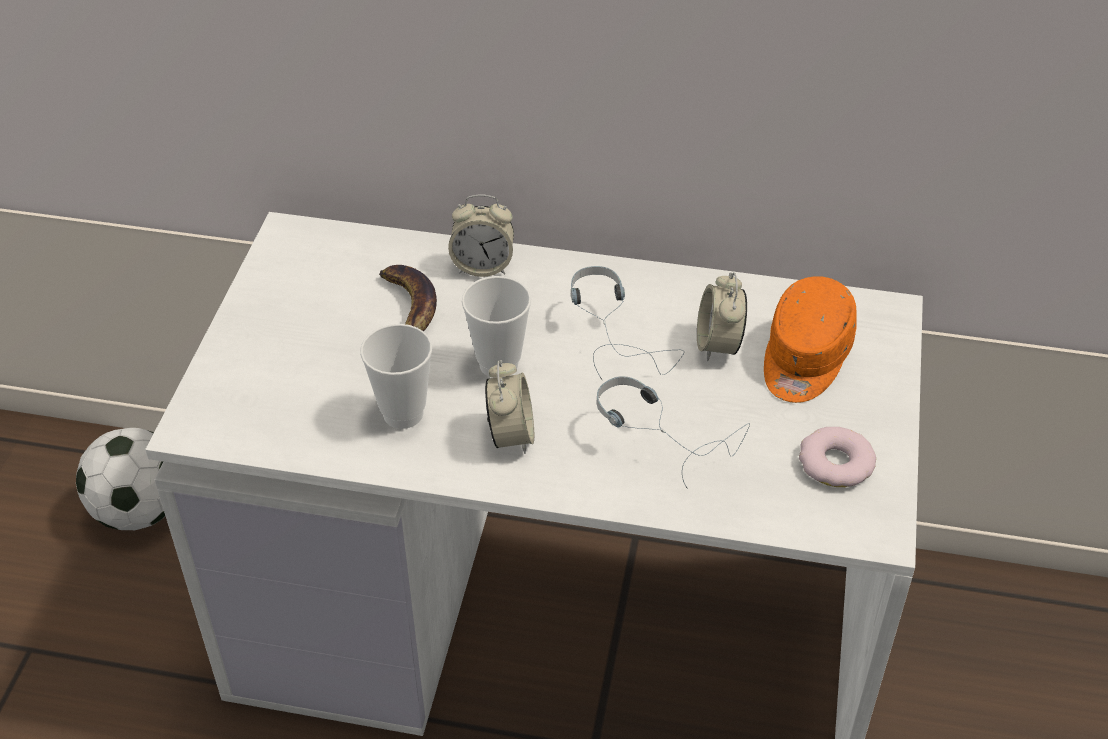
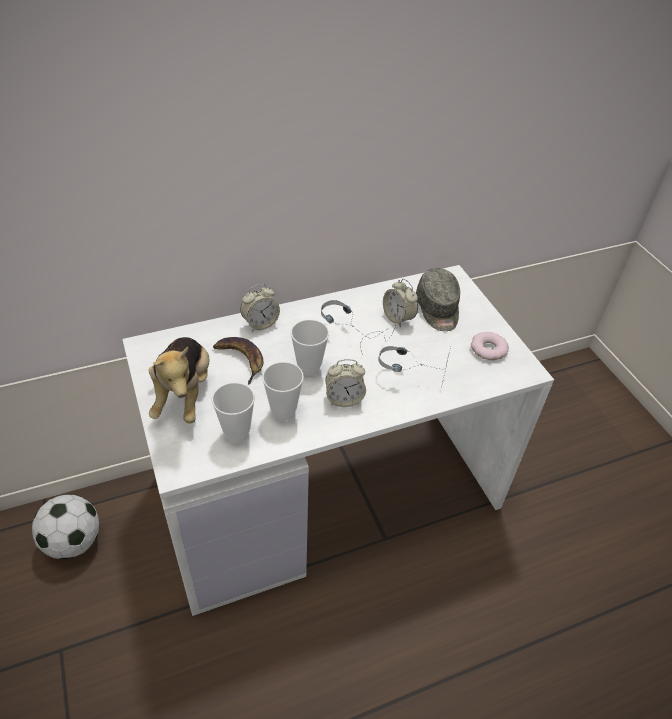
camera: 35 degrees left, 0 degrees up
(286, 326) = (184, 394): none -> plush toy
(311, 414) = (237, 433): none -> cup
(511, 436) = (344, 399): alarm clock -> alarm clock turned 120 degrees clockwise
(804, 358) = (437, 309): orange cap -> grey cap

